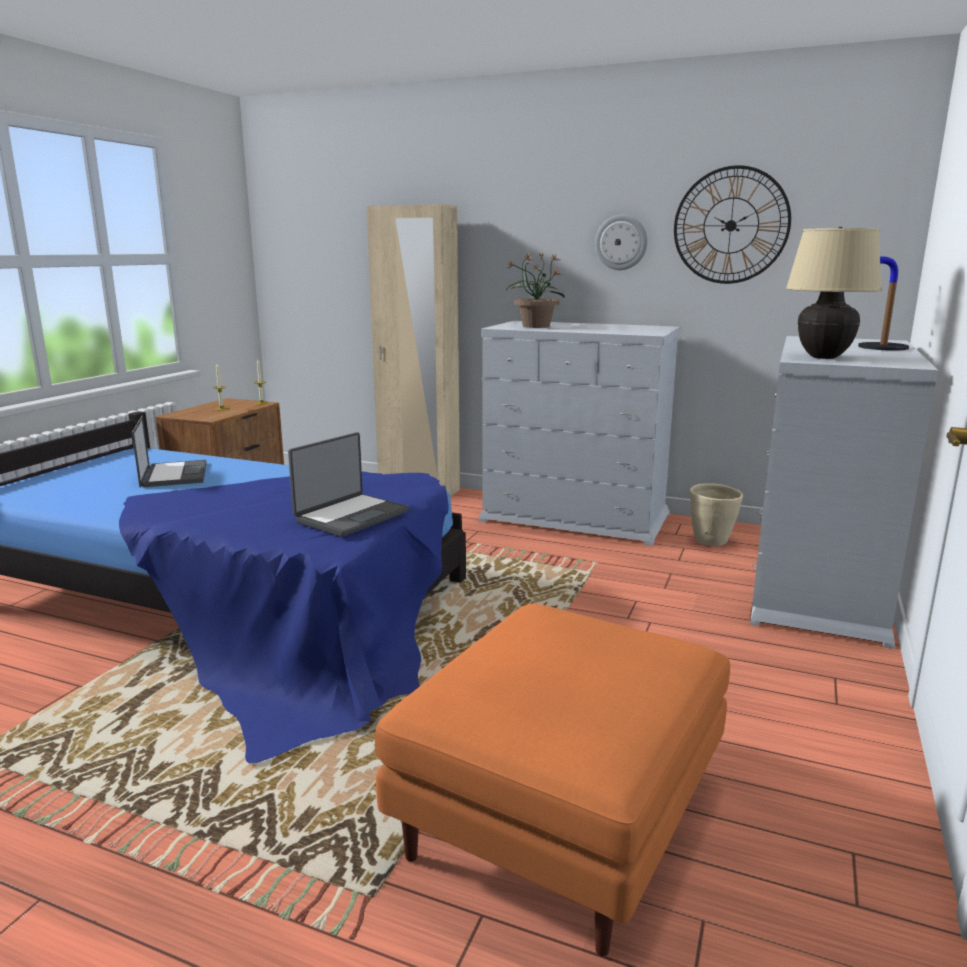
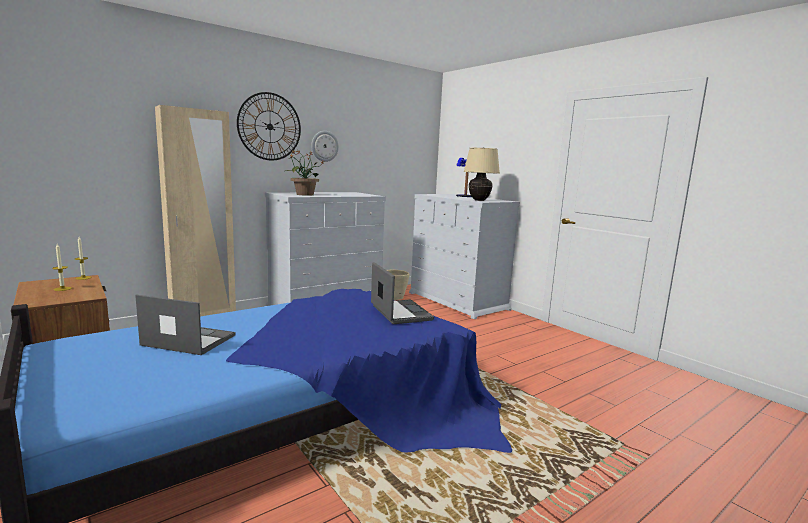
camera: 60 degrees left, 5 degrees down
(561, 818) = (585, 392): orange ottoman -> none
(730, 225) = (374, 141): wall clock -> wall clock (269, 126)

